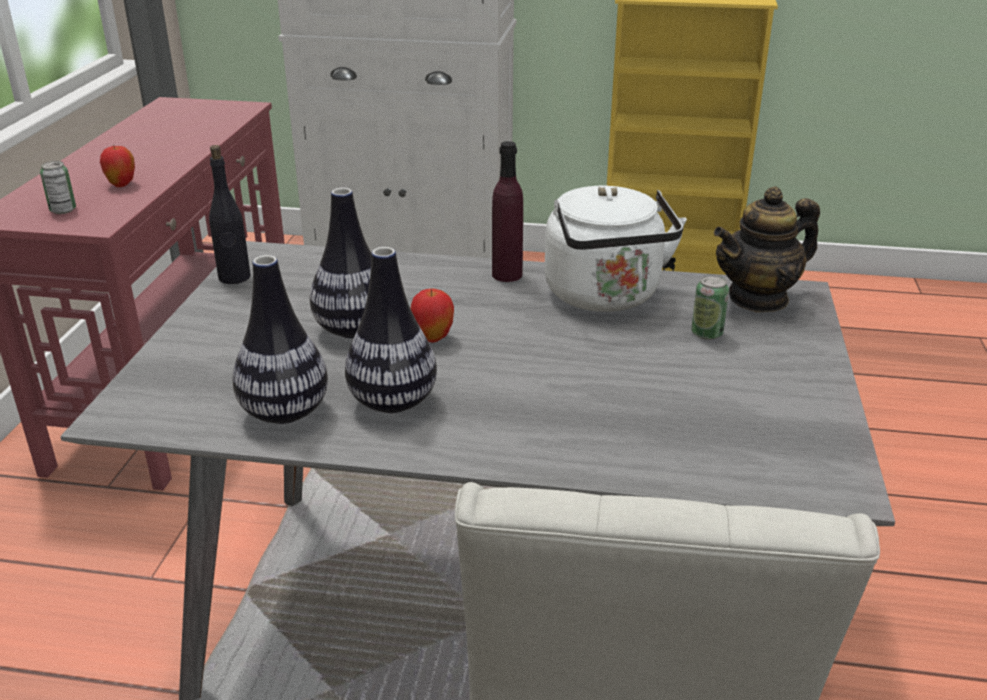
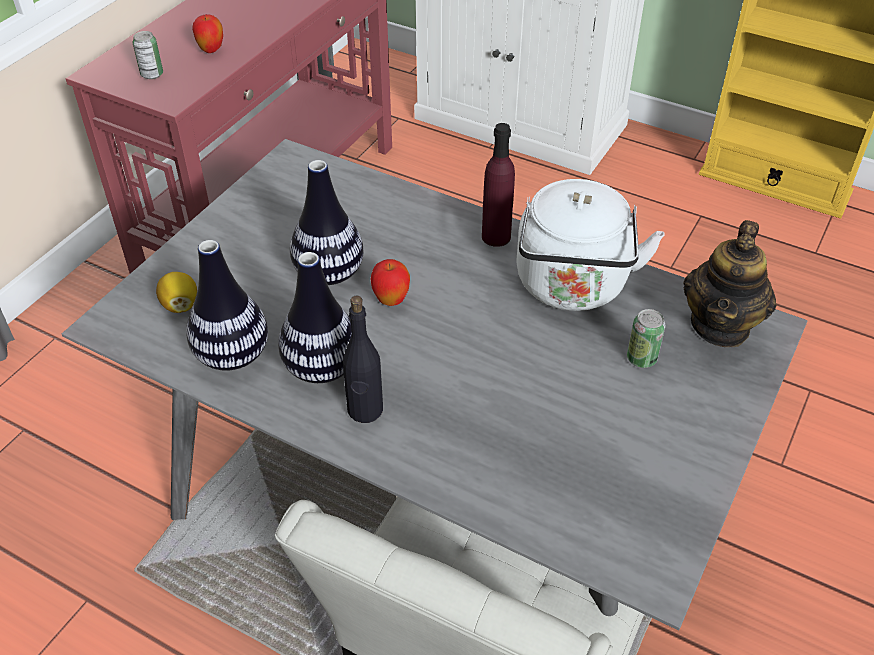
camera: 20 degrees right, 15 degrees up
(198, 384) = (180, 305): none -> lemon
(234, 277) = (260, 185): black bottle -> black bottle (365, 410)
(758, 298) = (721, 325): teapot -> teapot turned 60 degrees counterclockwise

